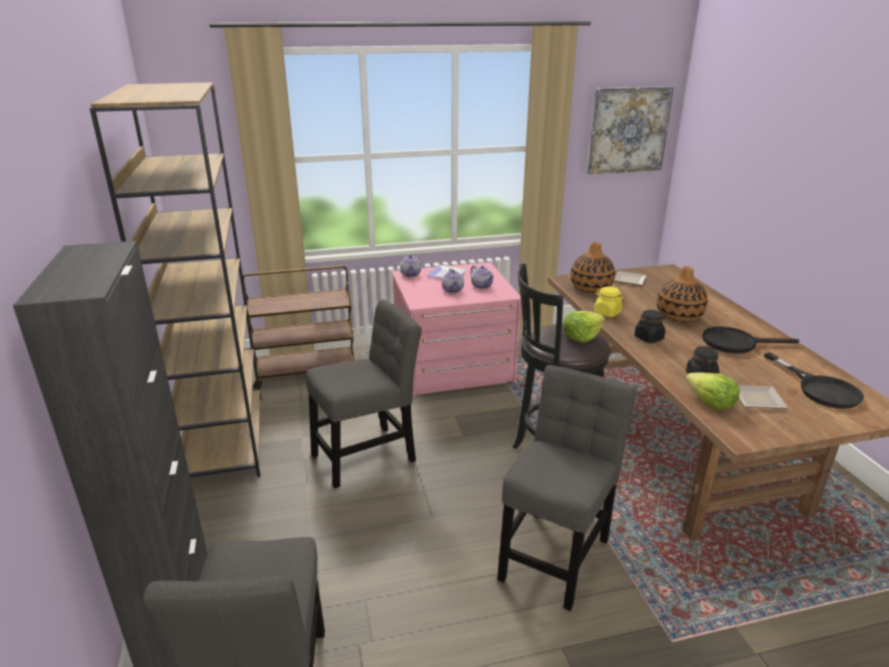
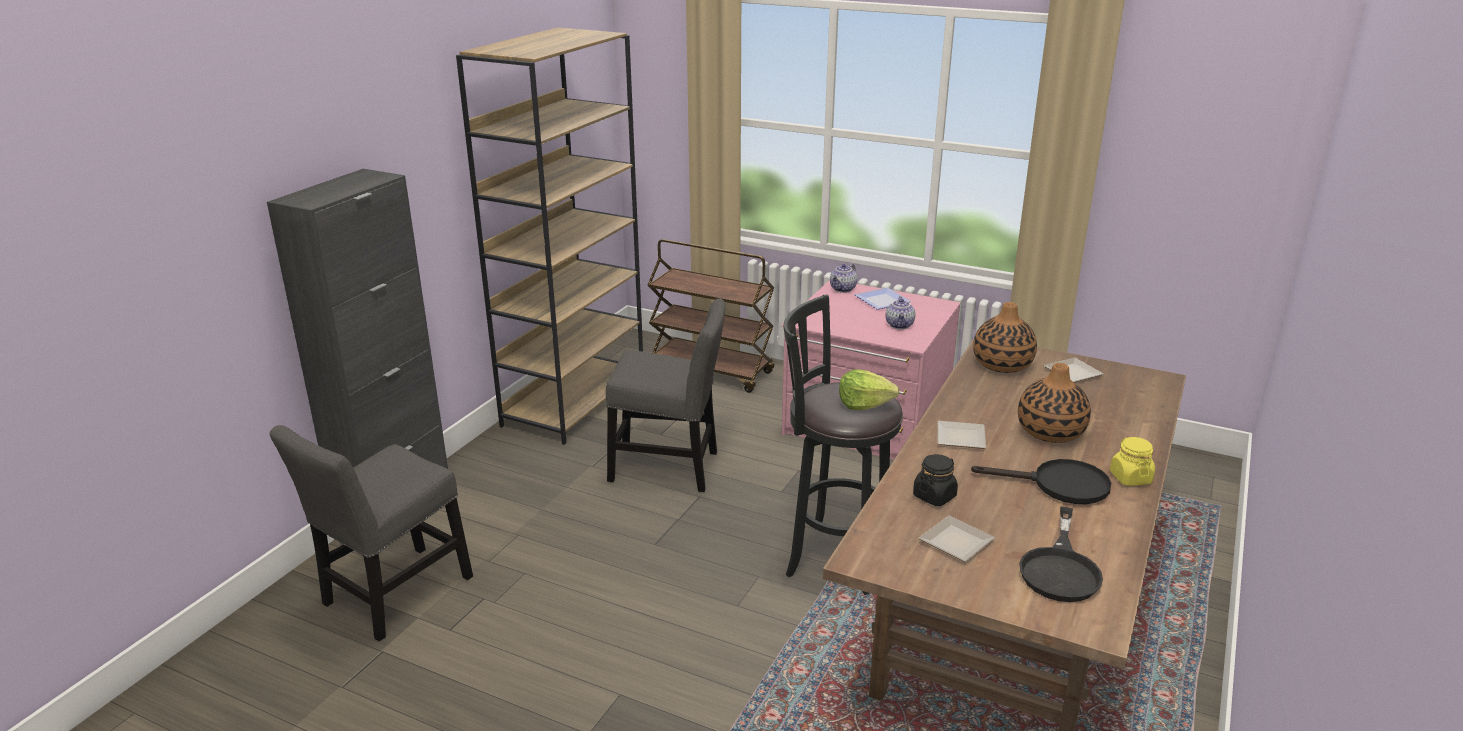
camera: 40 degrees right, 0 degrees up
(453, 290) = (859, 319): teapot -> none
(556, 553) = (719, 629): grey chair -> none
(607, 313) = (964, 396): yellow jar -> yellow jar (1130, 478)
(628, 130) = (1217, 157): picture -> none
(649, 338) = (959, 438): black jar -> plate
(710, 402) = (894, 519): lettuce -> none
(736, 343) = (1059, 485): black frying pan -> black frying pan turned 150 degrees clockwise

